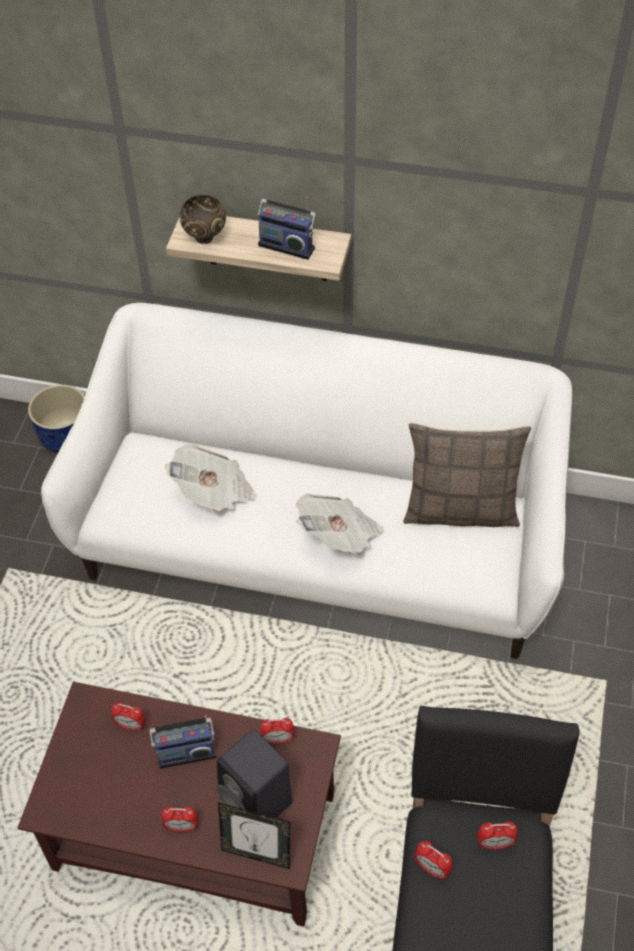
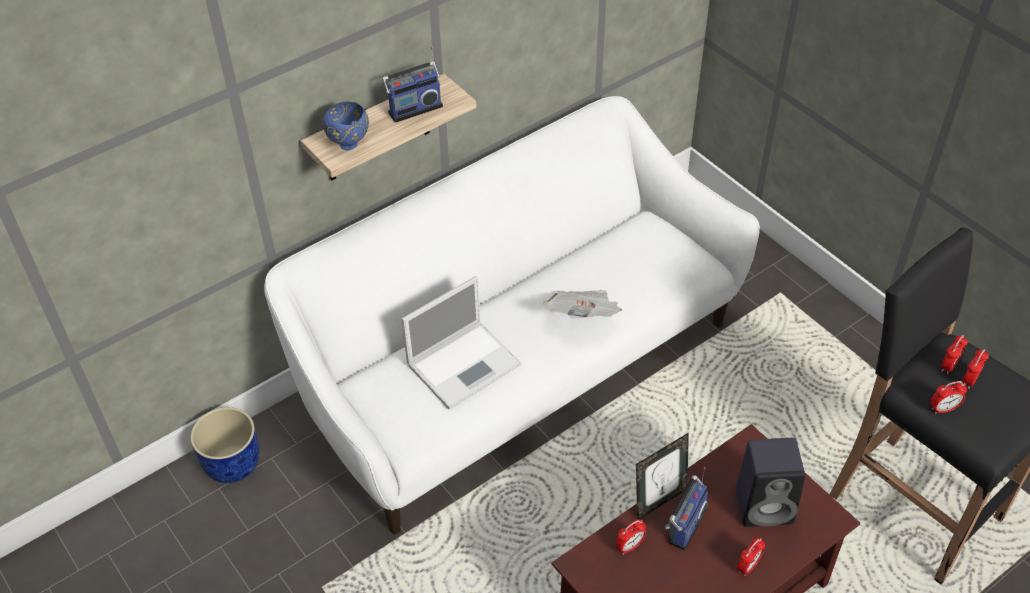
camera: 50 degrees left, 5 degrees down
(205, 237) = (349, 144): brown bowl -> blue bowl
(214, 492) = (465, 363): newspaper -> laptop
(257, 854) = (809, 533): picture frame -> picture frame (659, 500)
(277, 739) = (723, 462): alarm clock -> alarm clock (969, 380)
(461, 509) = (628, 241): pillow -> none

